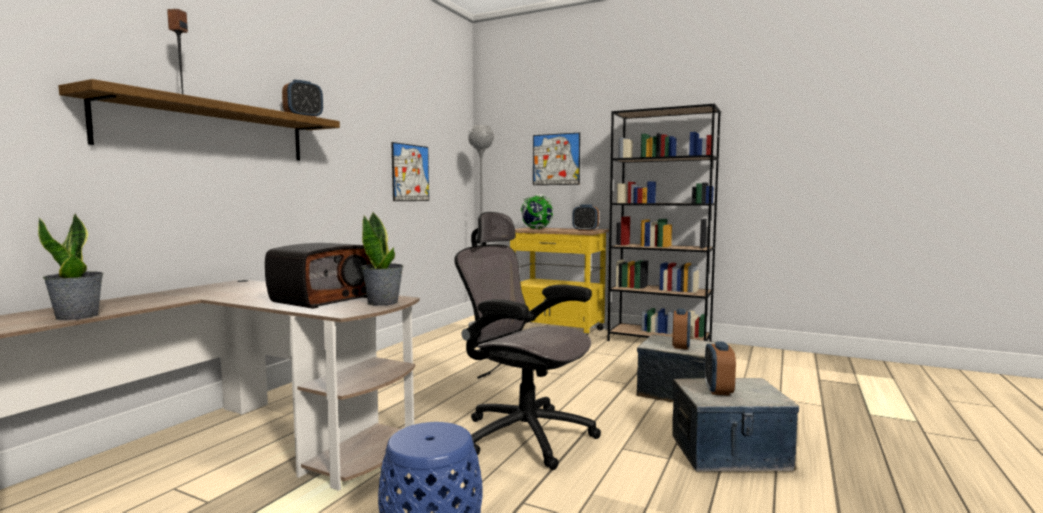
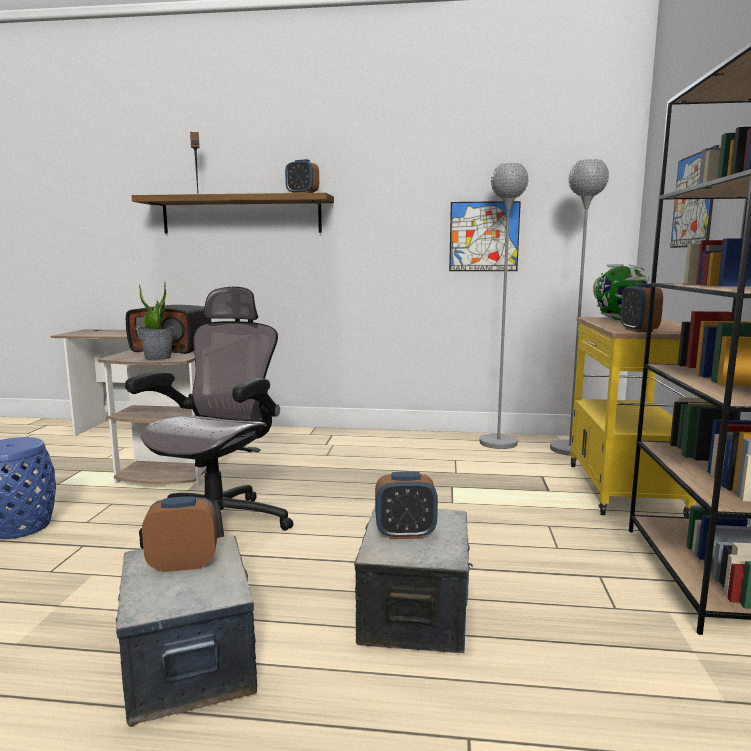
camera: 70 degrees right, 5 degrees up
(78, 316) = (115, 335): potted plant -> none
(446, 336) = (498, 443): none -> grey floor lamp

